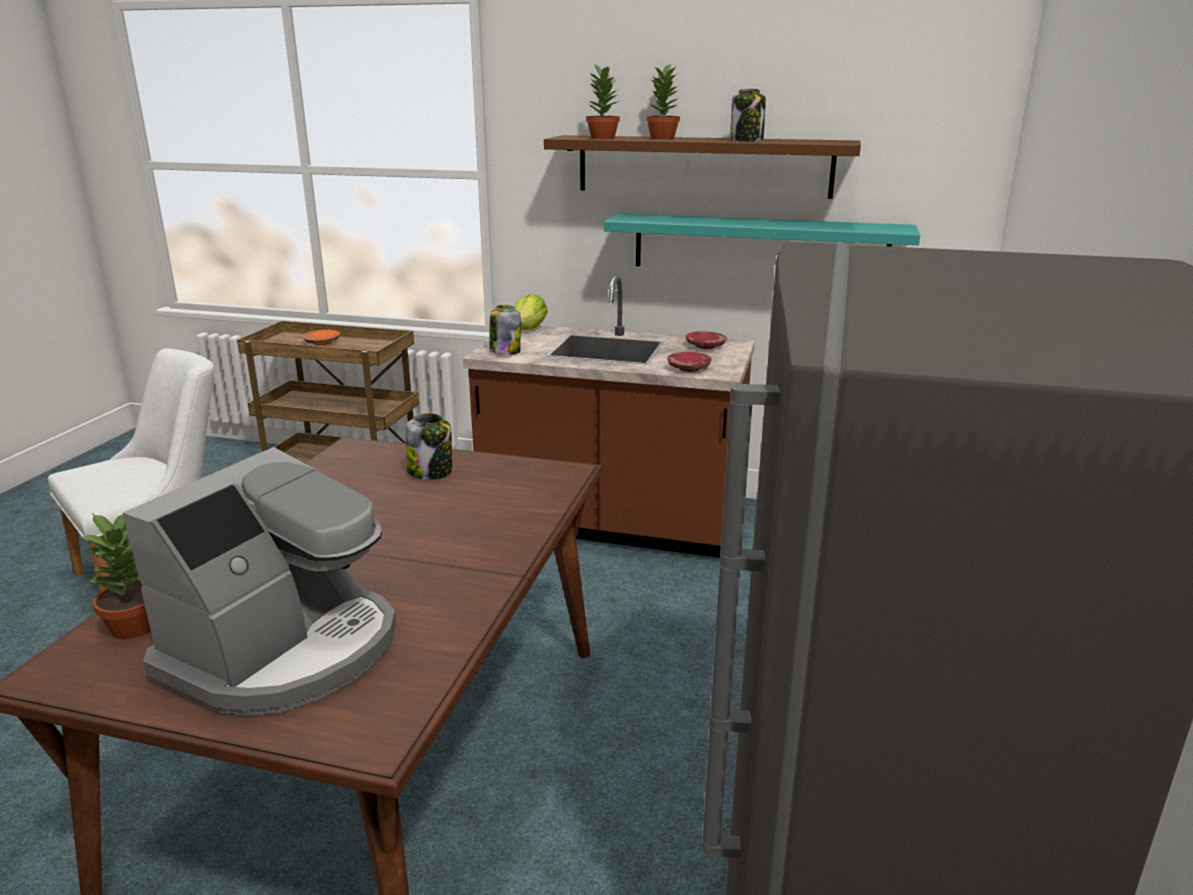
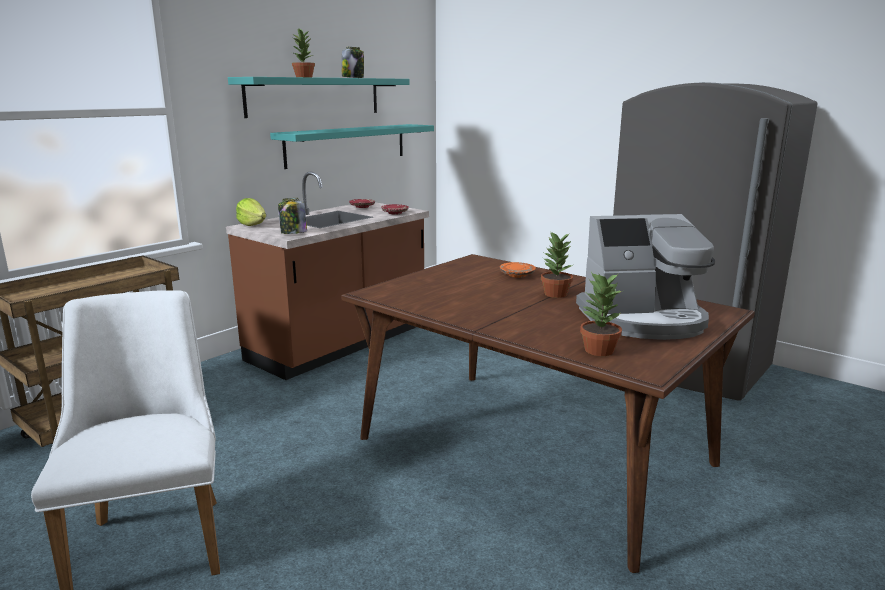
camera: 65 degrees left, 5 degrees down
(285, 650) = (643, 320): coffee machine -> coffee machine turned 120 degrees clockwise
(322, 343) = (72, 288): orange plate -> orange plate (517, 275)
(431, 472) = (441, 280): jar -> none
(602, 138) = (279, 76): potted plant -> potted plant (555, 294)
(703, 166) = (315, 96): brown shelf -> turquoise shelf

